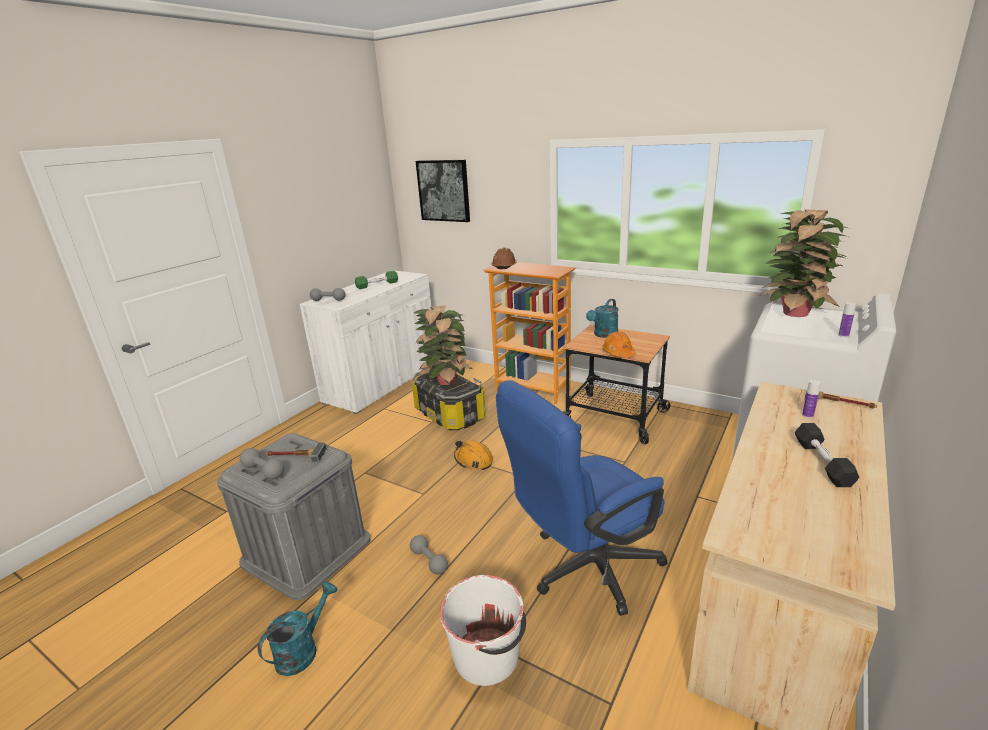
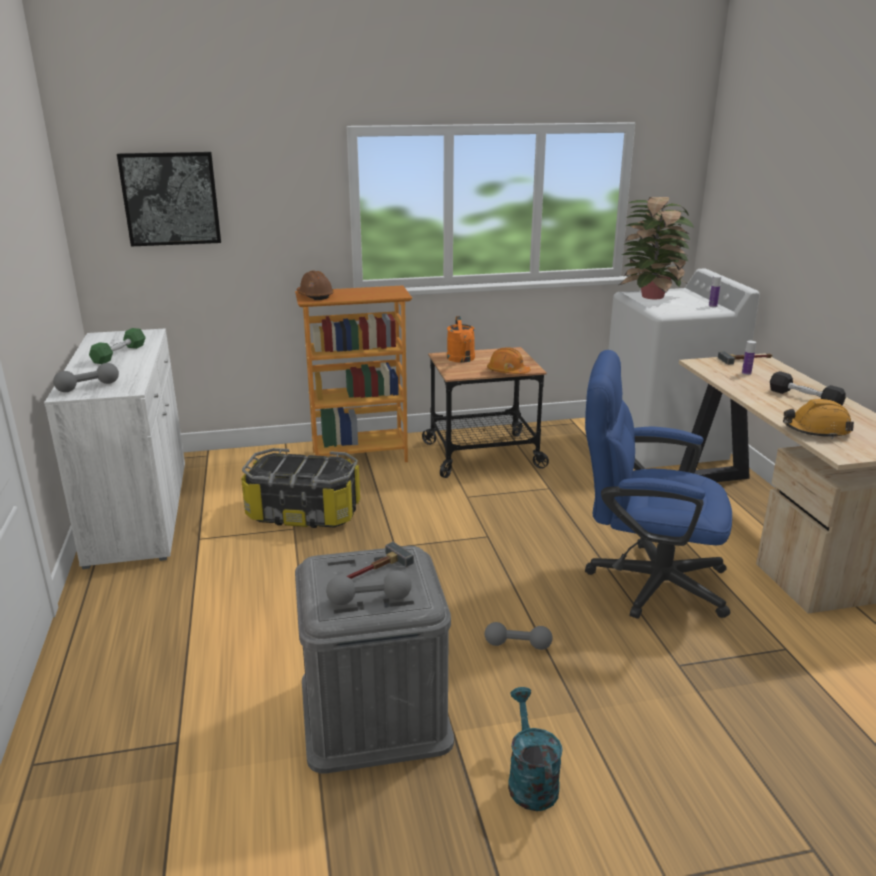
camera: 45 degrees left, 0 degrees up
(446, 380) = (297, 464): potted plant -> none
(473, 460) = (410, 544): orange hard hat -> orange hard hat (816, 430)
(487, 656) = (676, 676): white bucket -> none
(584, 569) = (644, 580): blue office chair -> blue office chair turned 90 degrees clockwise
(603, 335) = (461, 359): turquoise watering can -> orange watering can

